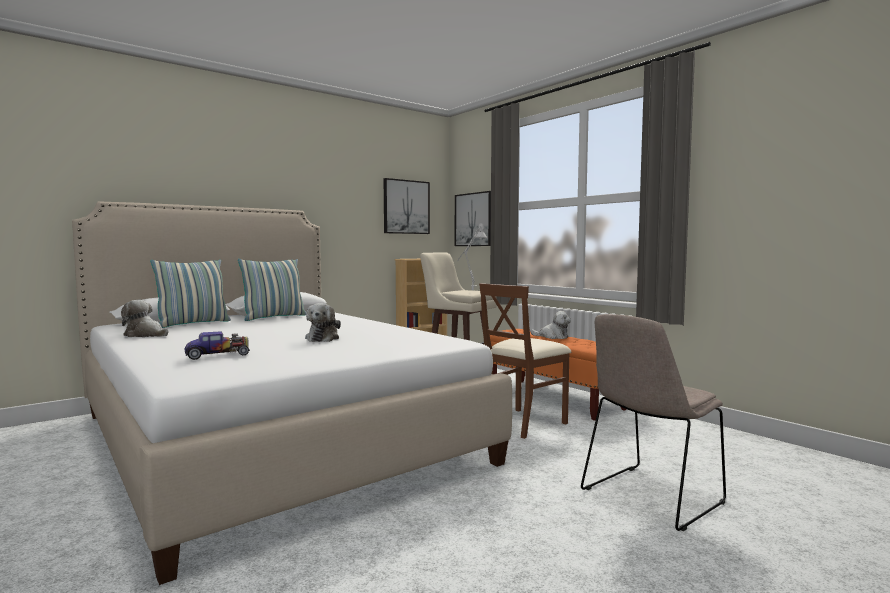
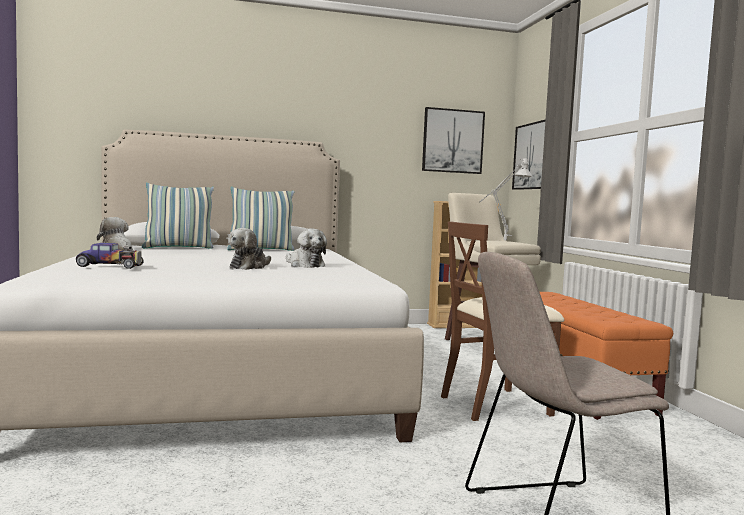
camera: 25 degrees right, 0 degrees up
(553, 337) = (577, 304): plush toy -> plush toy (304, 265)

